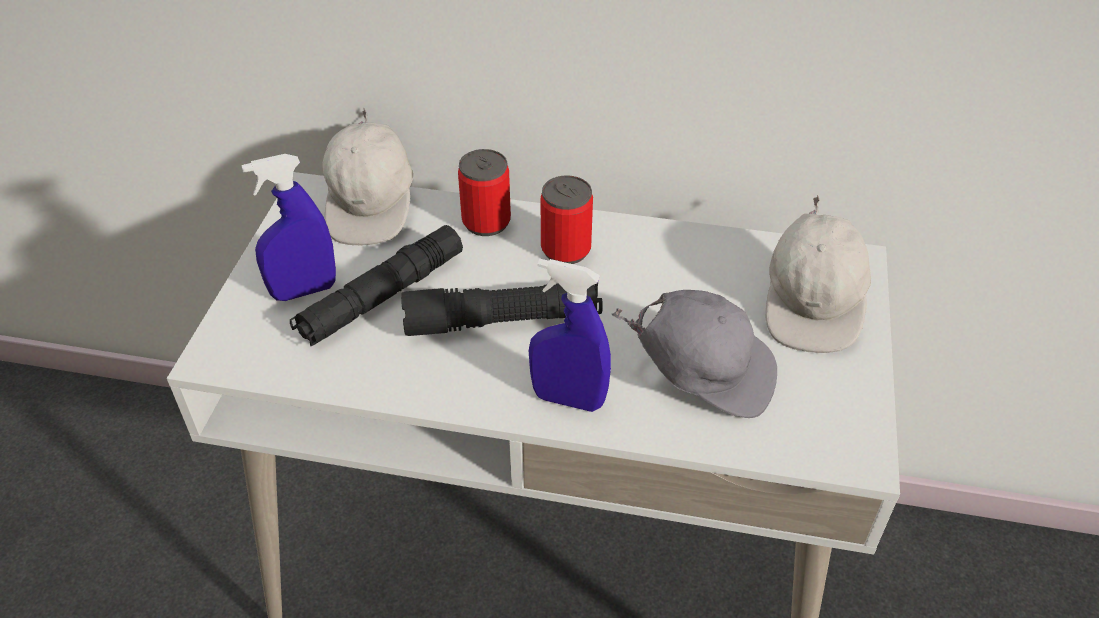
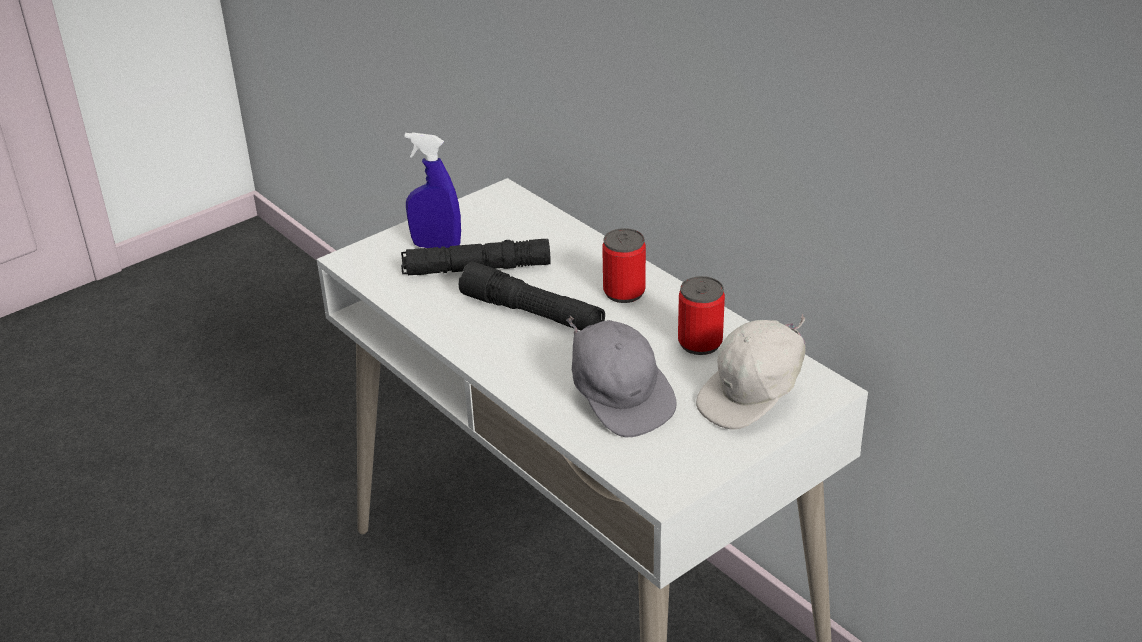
camera: 40 degrees right, 10 degrees down
(372, 206) = (531, 216): white cap -> none
(486, 222) = (592, 255): can -> can (700, 343)
(568, 399) = (518, 371): blue spray bottle -> none

